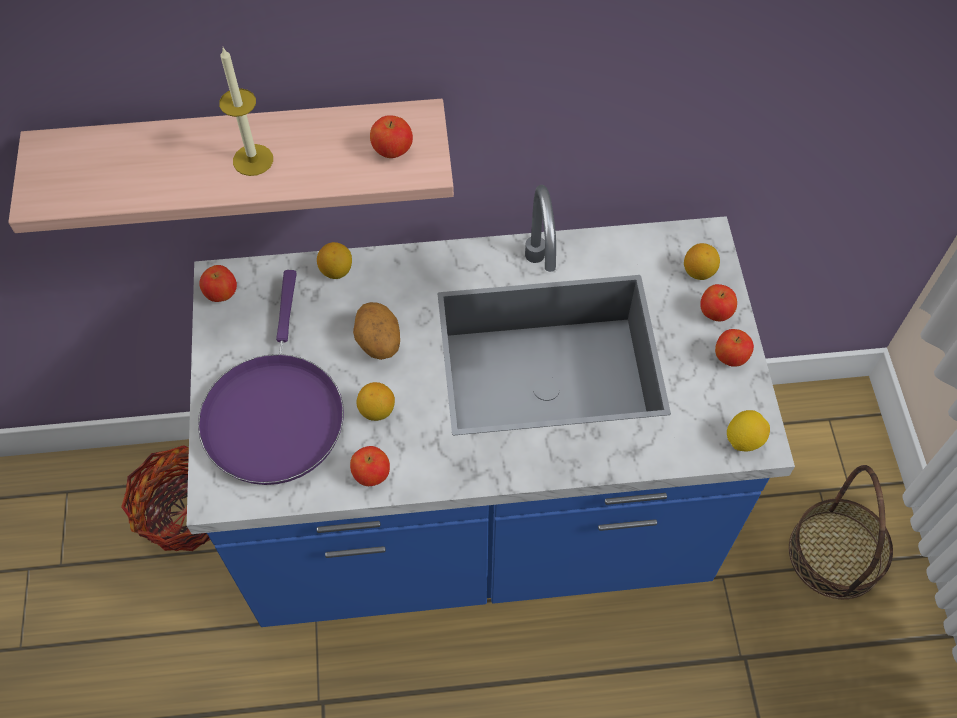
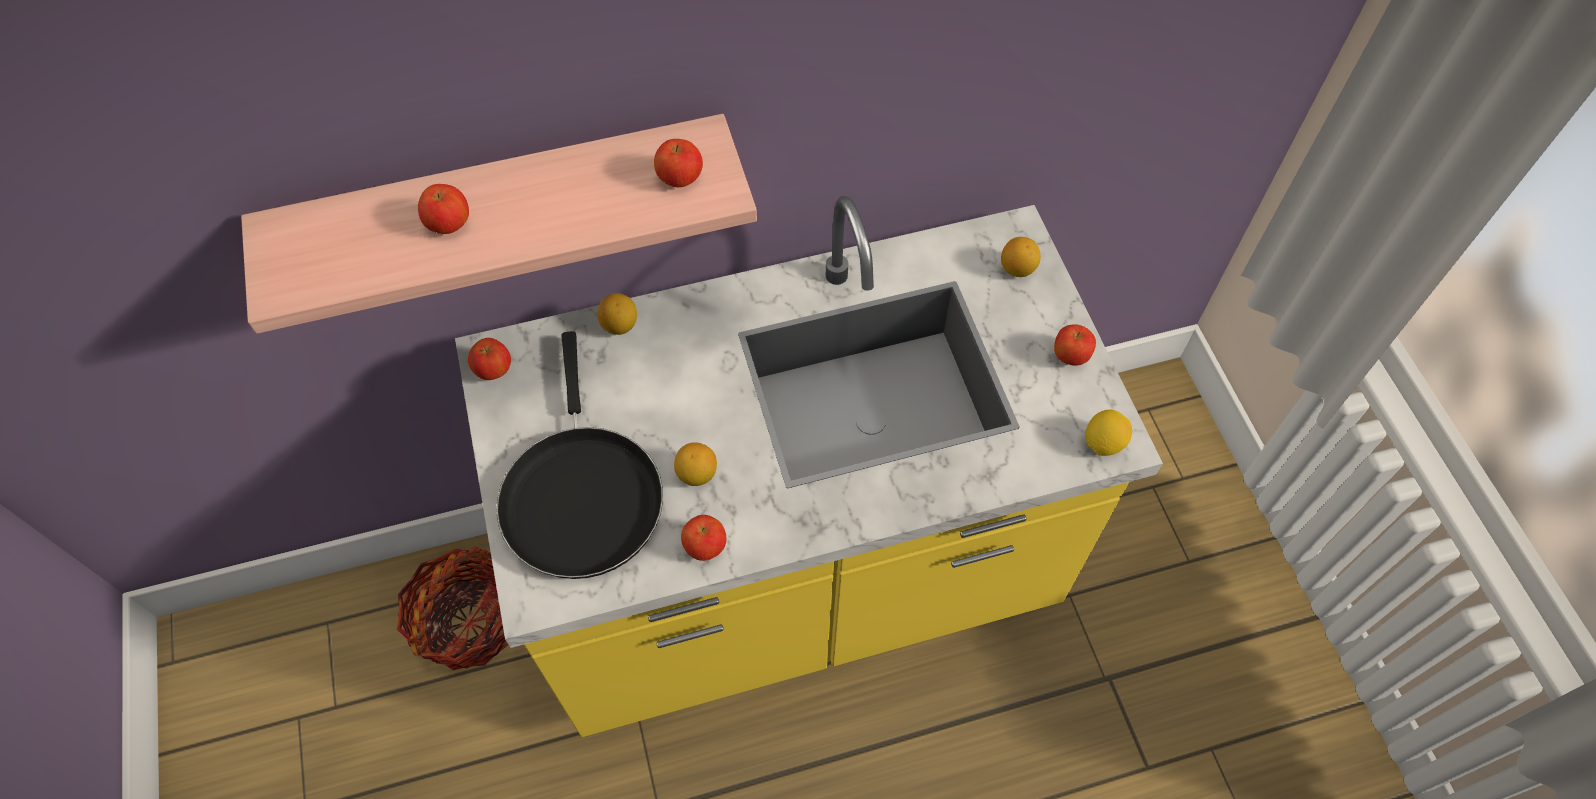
camera: 10 degrees left, 0 degrees up
(253, 160) = (522, 210): candle -> none
(274, 413) = (581, 495): purple frying pan -> black frying pan
(378, 343) = (683, 399): potato -> none
(478, 522) = (798, 580): blue counter -> yellow counter
(715, 313) = (1044, 310): apple -> apple (449, 225)
(835, 554) = (1182, 551): basket -> none

